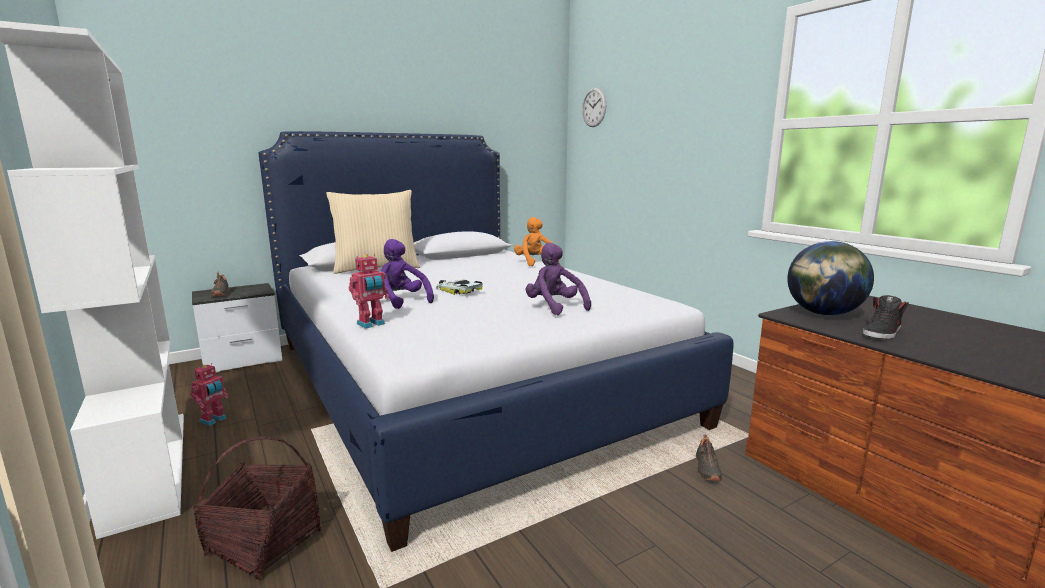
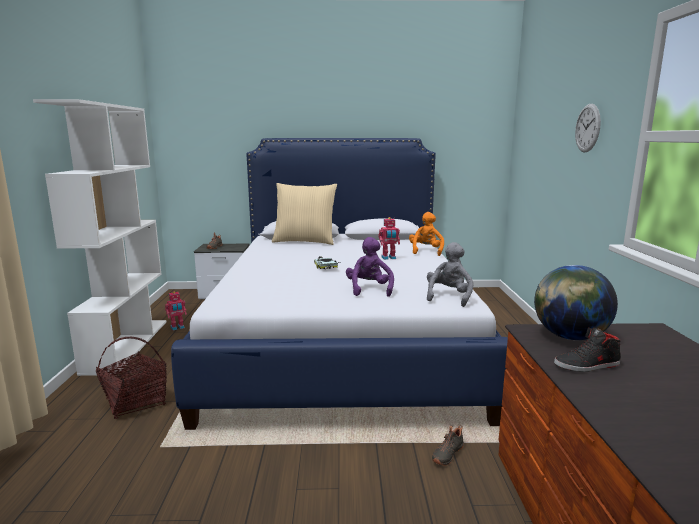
camera: 30 degrees right, 0 degrees up
(371, 324) = (234, 281): toy robot -> toy robot (388, 258)
(400, 301) = (276, 268): purple plush toy -> none
(594, 107) = (528, 111): wall clock -> wall clock (587, 128)
(642, 301) = (448, 297): none -> grey plush toy

